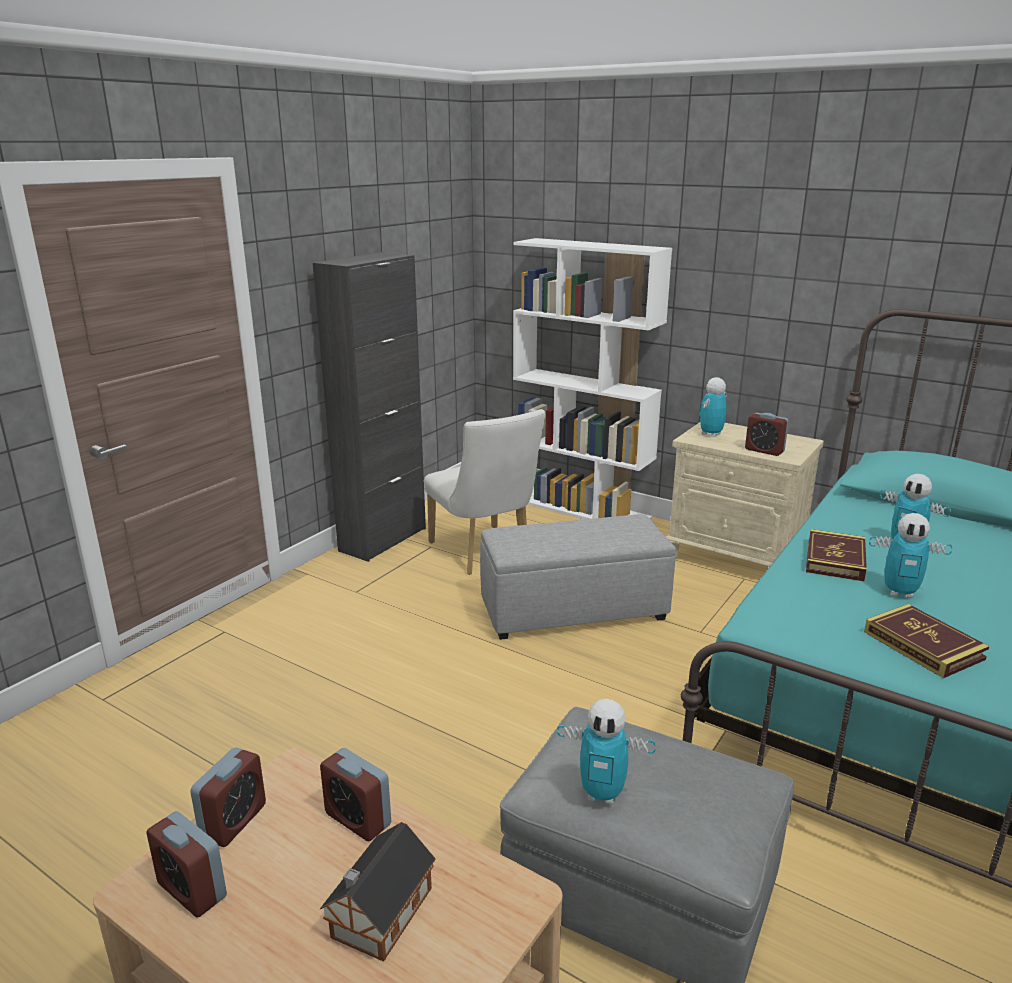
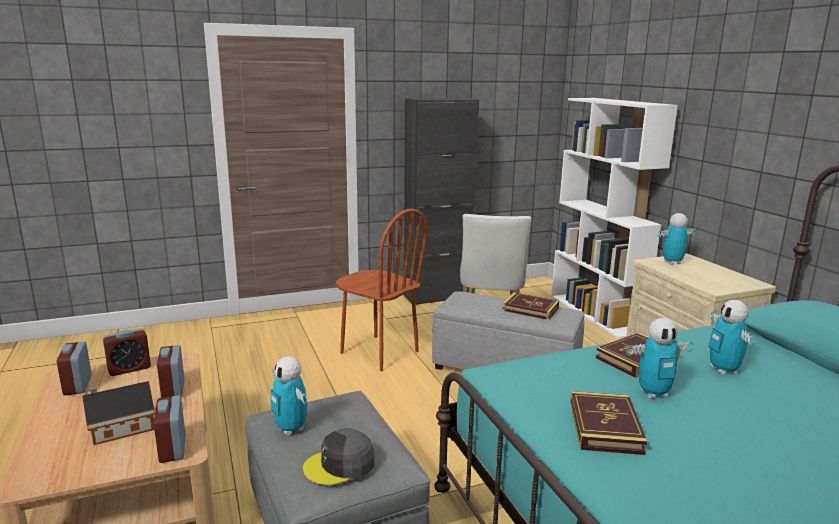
camera: 35 degrees right, 5 degrees down
(407, 644) = (379, 352): none -> brown chair
(599, 529) = (530, 309): none -> book
(718, 808) = (340, 465): none -> grey cap
(764, 450) = (700, 280): alarm clock -> alarm clock (172, 448)
(900, 593) = (653, 393): toy robot -> toy robot turned 60 degrees counterclockwise

